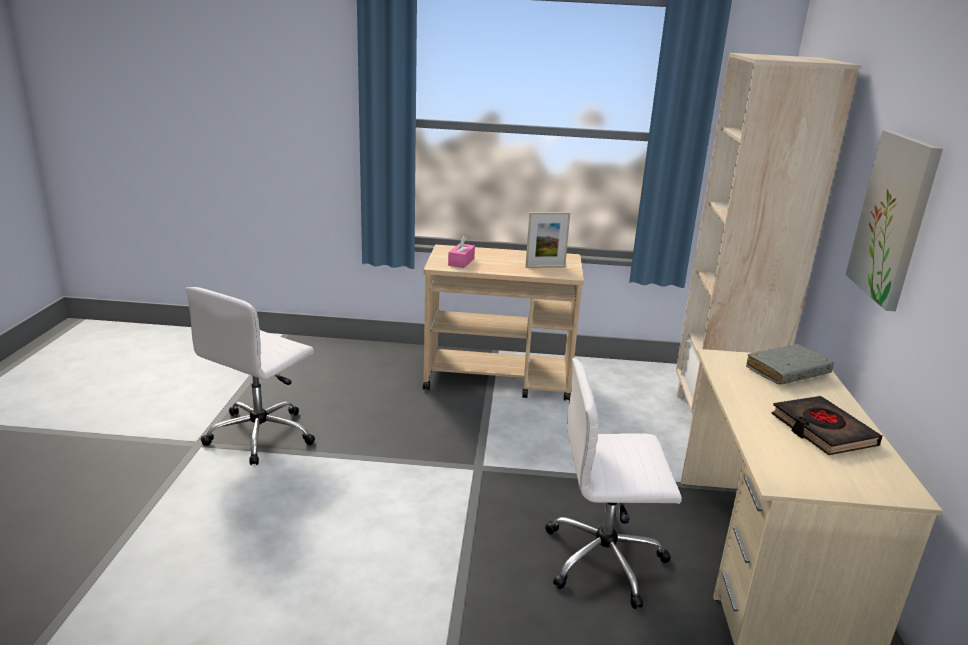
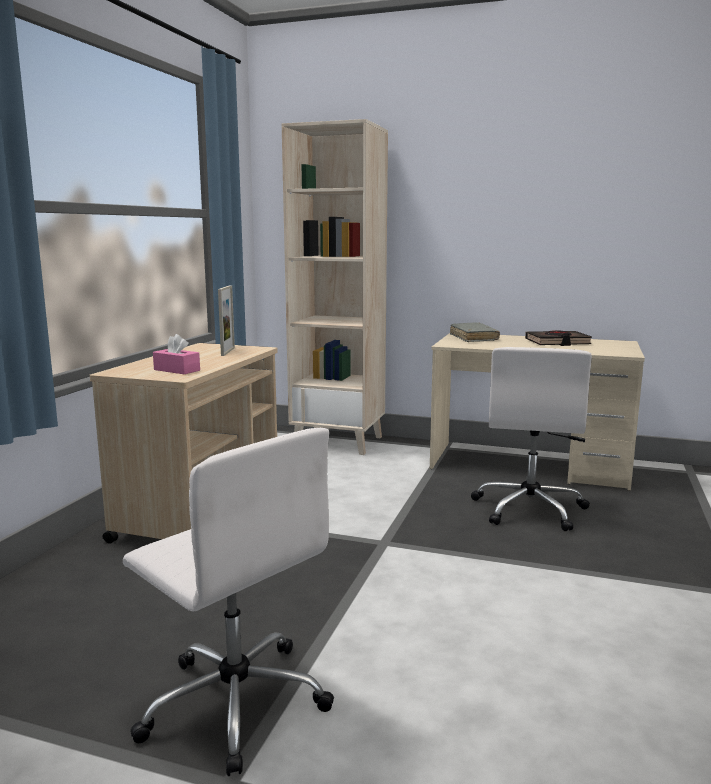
camera: 75 degrees left, 10 degrees down
(893, 218) = (488, 217): picture -> none

